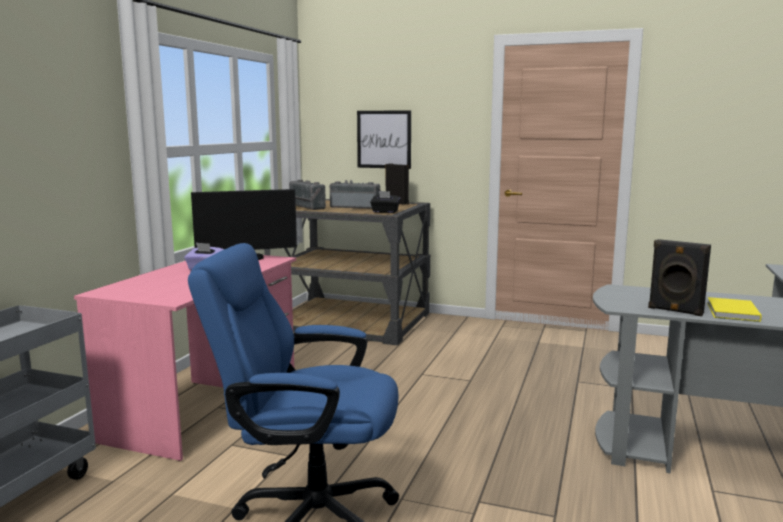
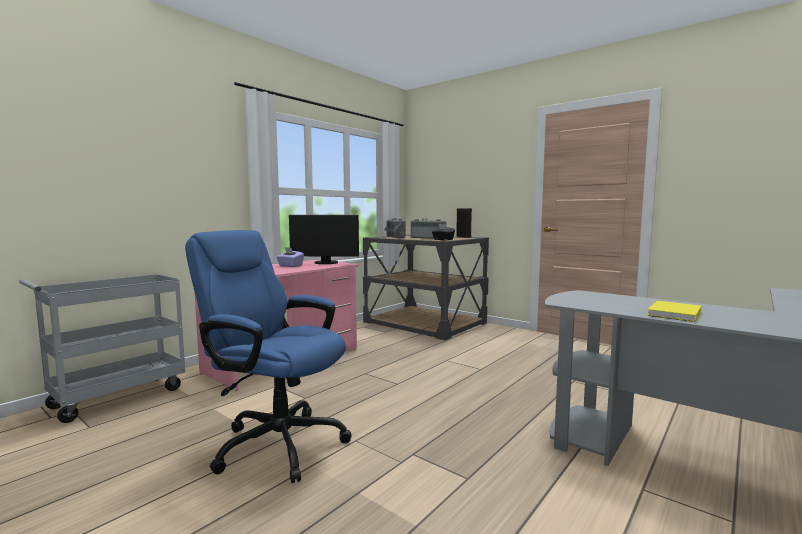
camera: 20 degrees right, 5 degrees down
(384, 139) = (458, 191): picture -> none
(675, 311) = (613, 308): black speaker -> none

